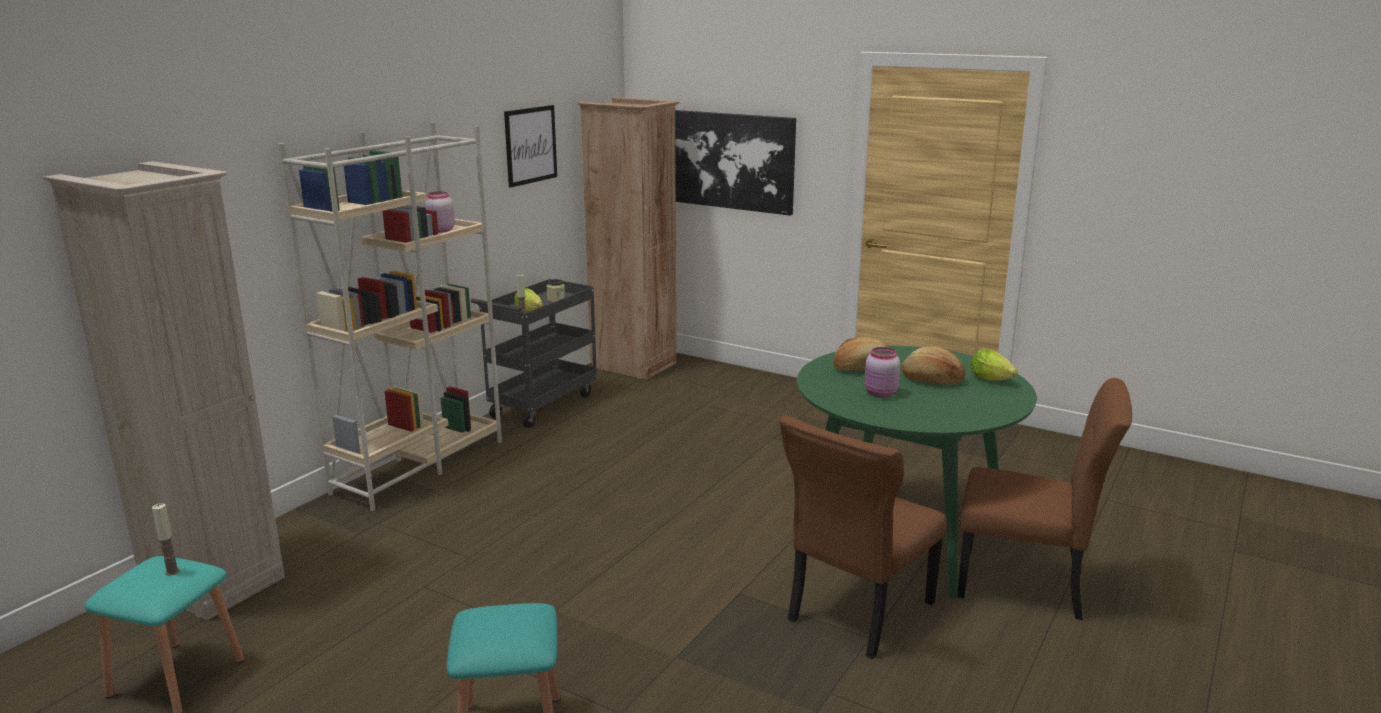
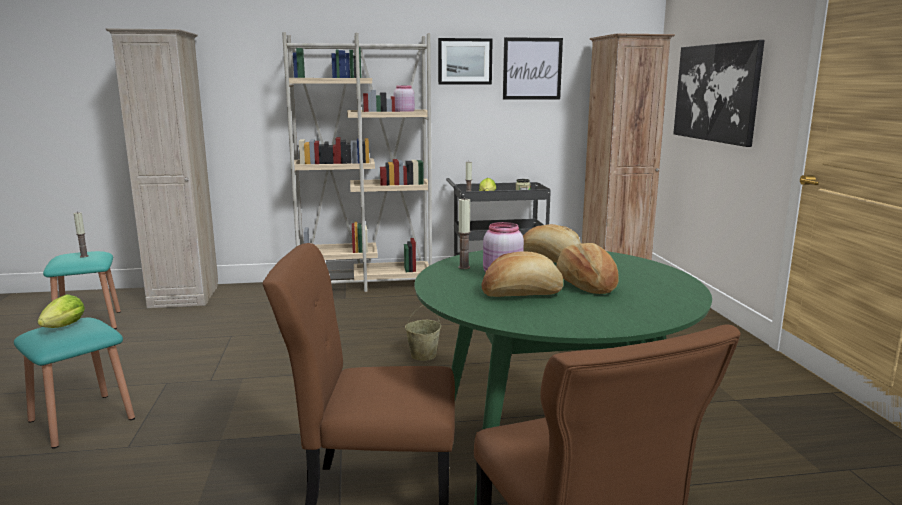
camera: 50 degrees right, 5 degrees down
(471, 147) = (464, 61): none -> picture
(653, 507) = (423, 355): none -> beige bucket
(839, 395) = (464, 267): none -> candle
(928, 401) = (521, 294): none -> bread
(993, 380) = (652, 305): lettuce -> lettuce (62, 328)

